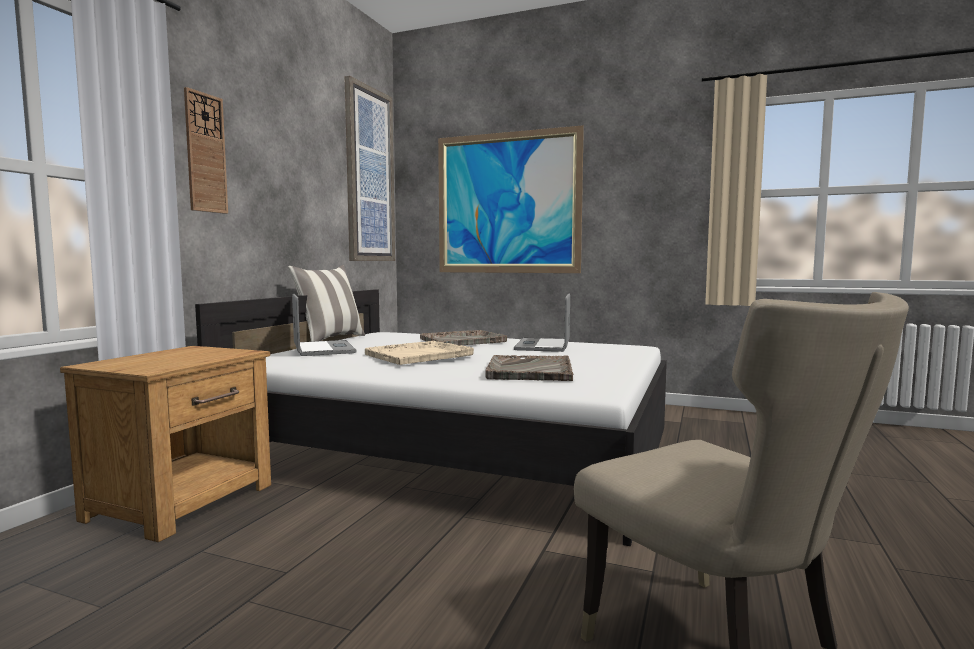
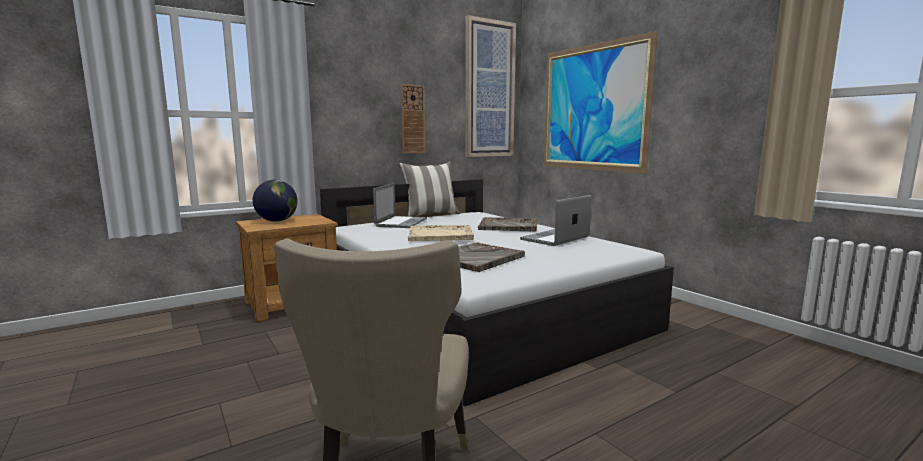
camera: 35 degrees right, 5 degrees up
(152, 359) = (277, 221): none -> globe
(205, 153) = (340, 92): wall clock -> wall clock (412, 119)

